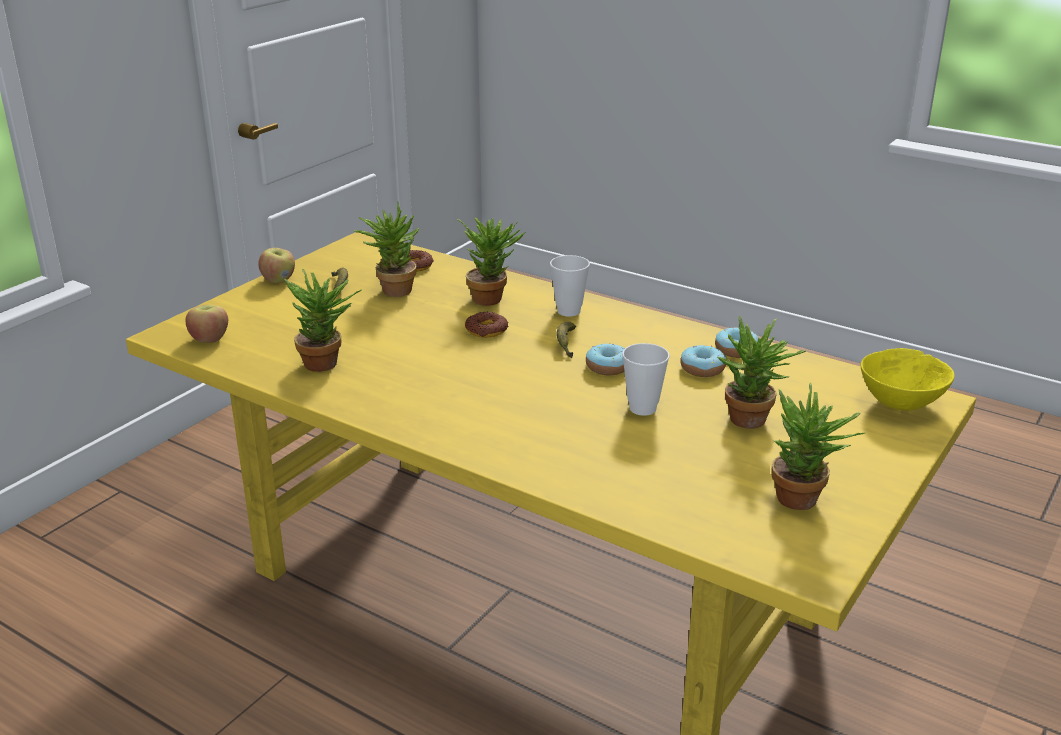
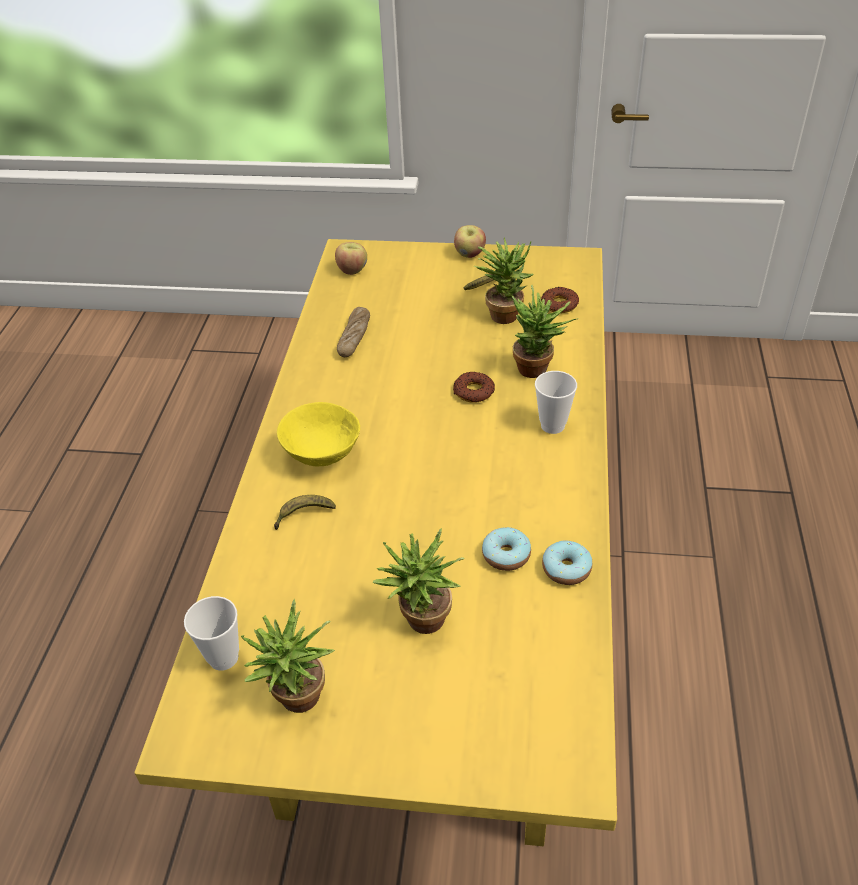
camera: 65 degrees right, 15 degrees up
(328, 364) = (354, 337): potted plant -> bread
(566, 344) = (485, 447): banana -> banana (303, 515)
(608, 367) = (461, 489): donut -> none
(642, 408) = (400, 537): cup -> cup (223, 657)
(901, 404) = (544, 744): yellow bowl -> yellow bowl (321, 456)

